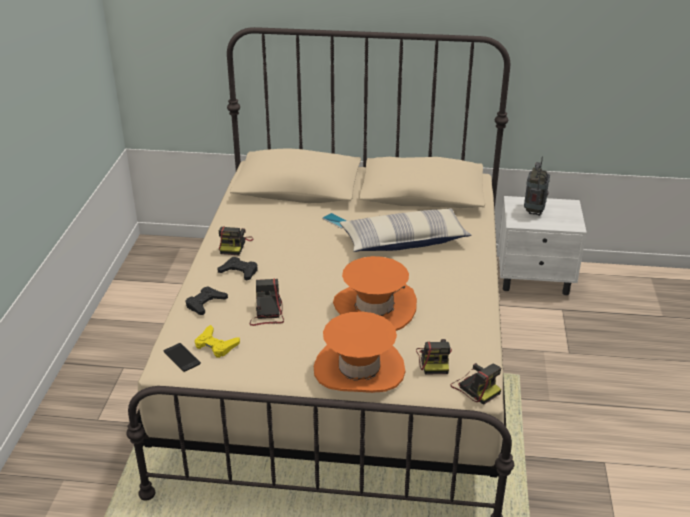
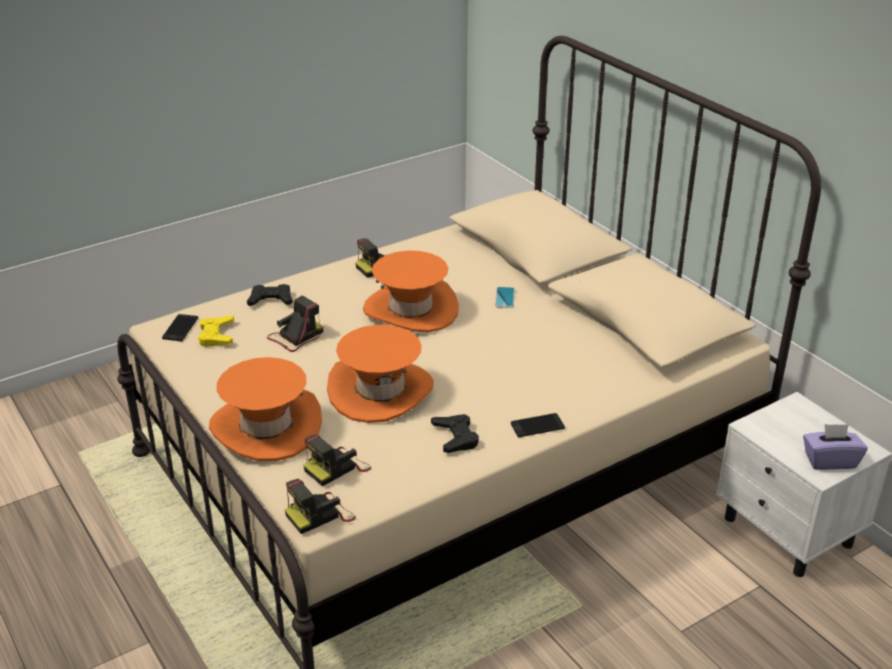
camera: 50 degrees right, 0 degrees up
(239, 272) = (341, 291): black game controller -> black game controller (455, 437)
(300, 257) = (410, 310): none -> orange hat
(404, 241) = (529, 353): pillow -> none
(475, 387) = (320, 515): camera -> camera turned 45 degrees clockwise
(477, 272) = (537, 426): none -> phone
(534, 211) = (799, 429): radio -> none
(567, 217) = (830, 460): none -> purple tissue box

